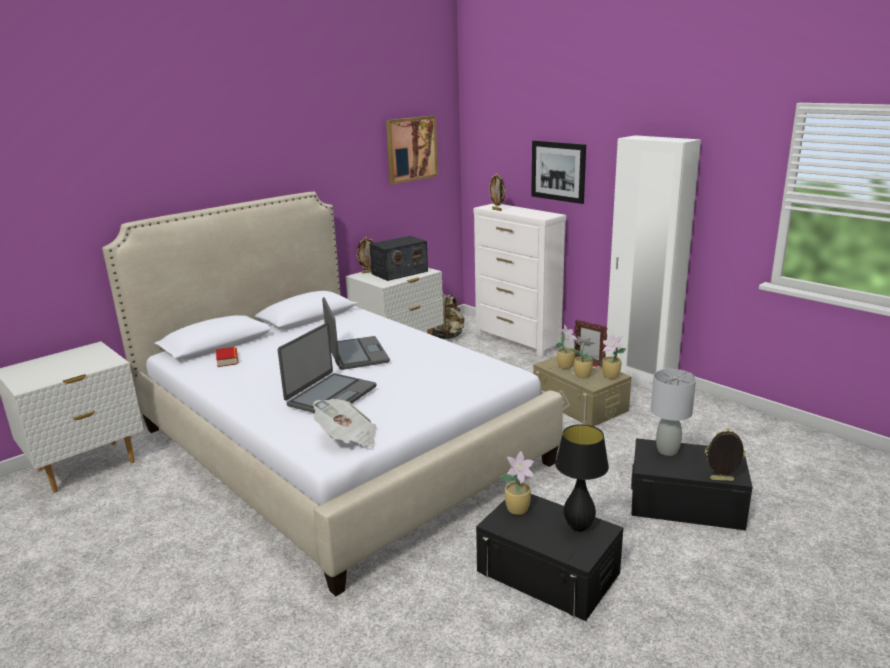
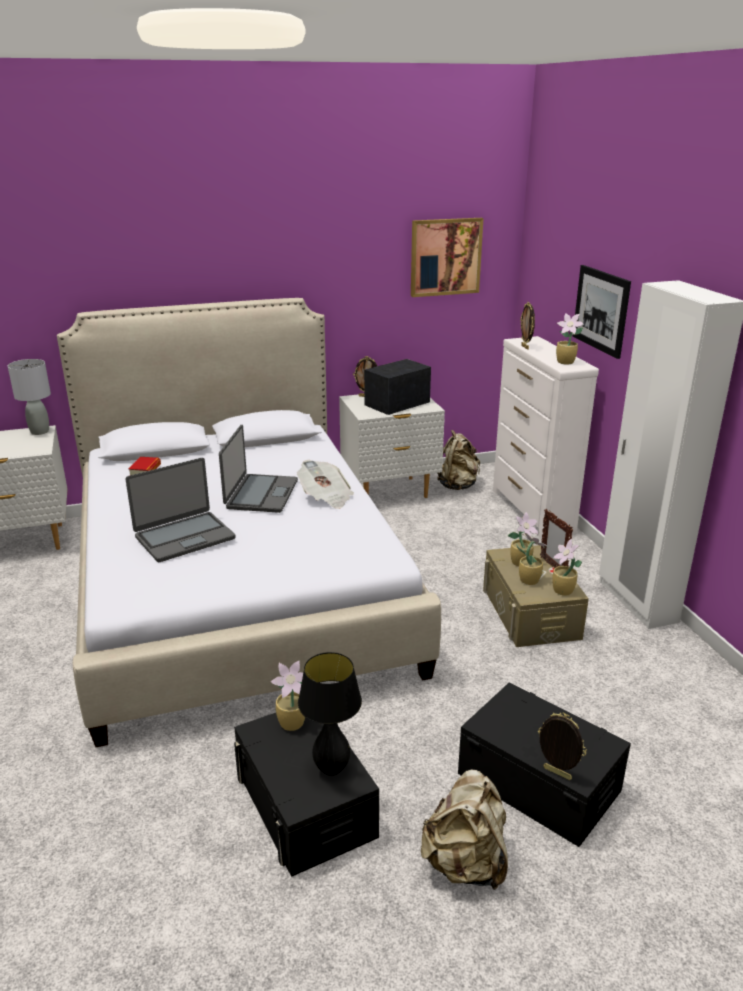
camera: 25 degrees right, 5 degrees up
(347, 438) = (150, 590): newspaper -> newspaper (326, 497)
(399, 272) = (397, 403): radio -> radio turned 150 degrees clockwise
(539, 214) = (566, 362): none -> potted plant
(667, 451) = (529, 712): grey table lamp -> grey table lamp (39, 432)
(690, 566) = (465, 863): none -> beige backpack

